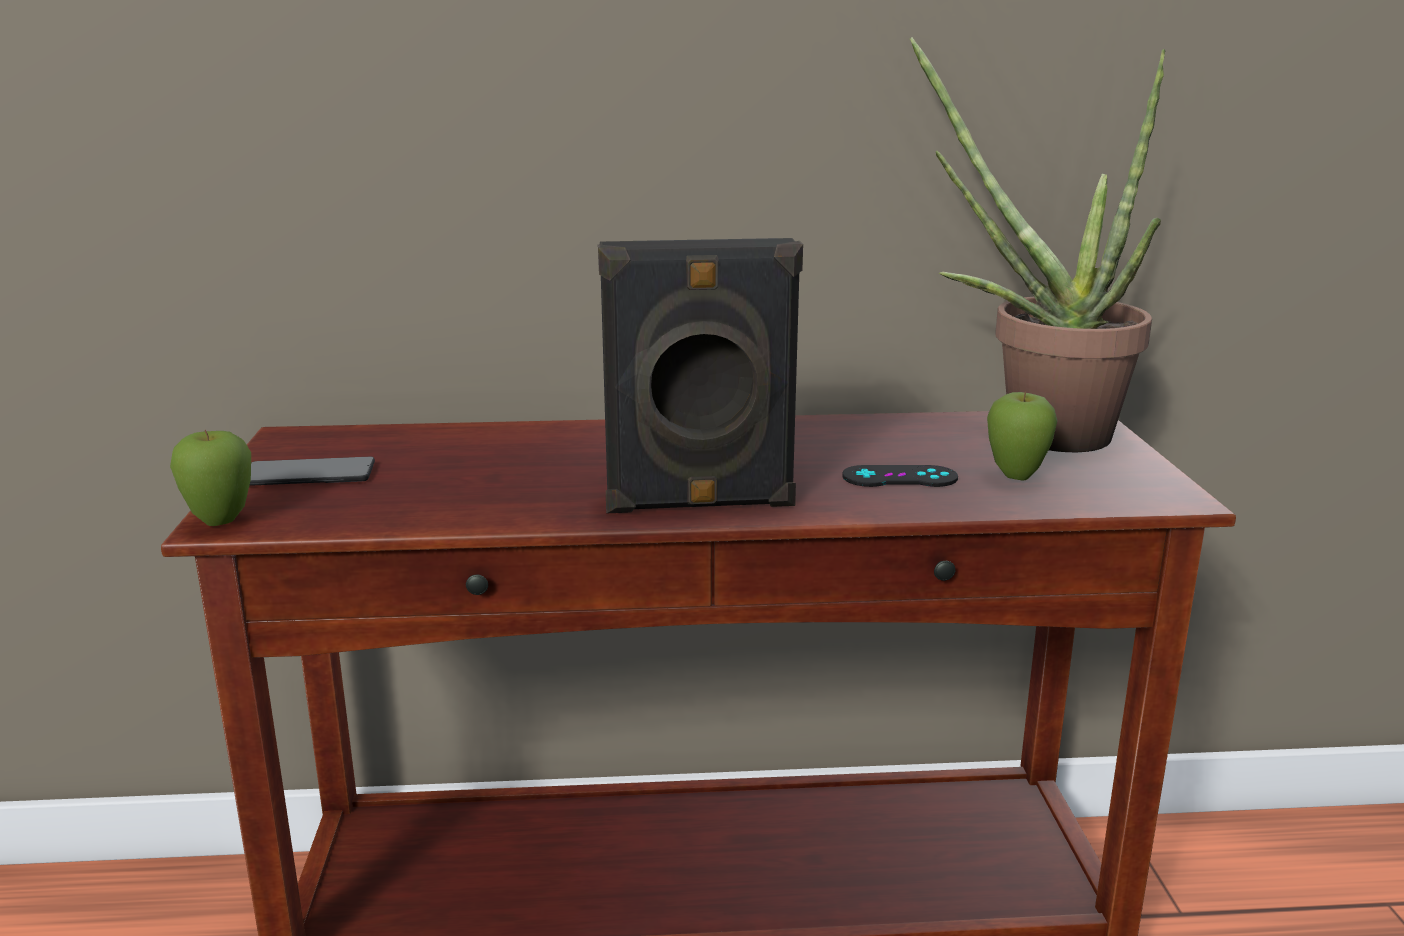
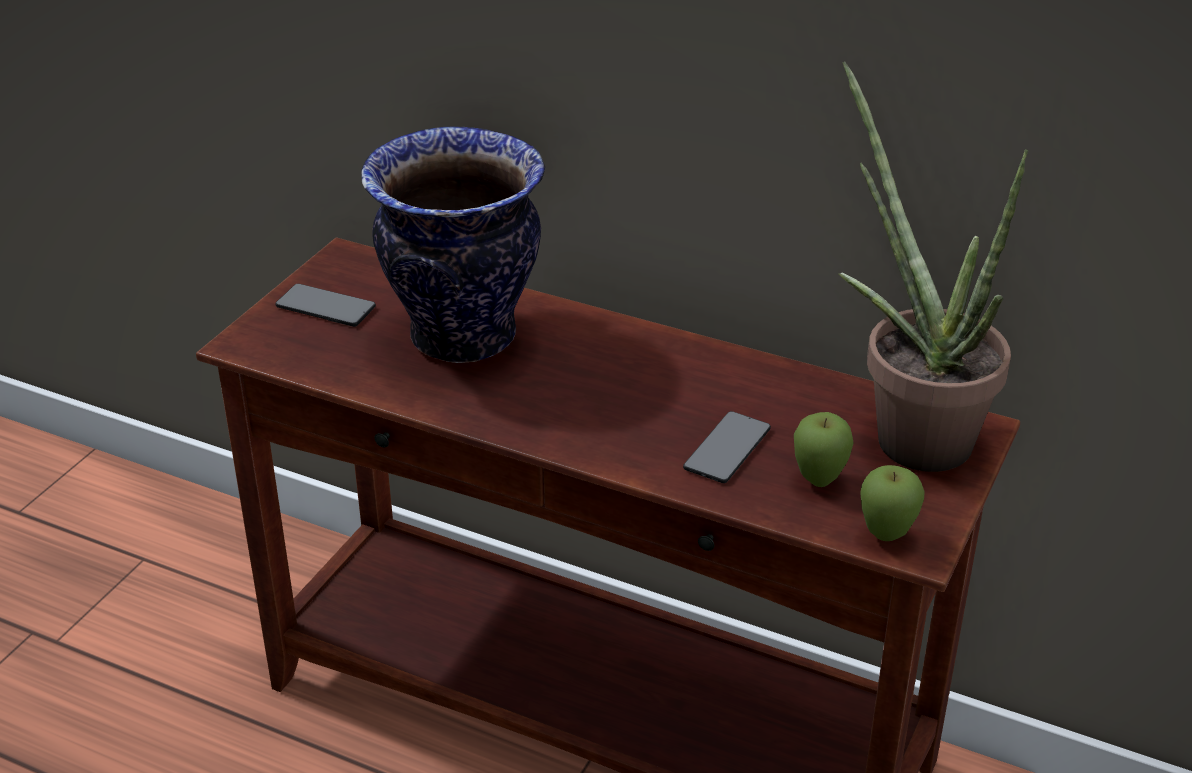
camera: 30 degrees right, 15 degrees up
(221, 523) = (240, 343): apple -> apple (886, 536)
(506, 463) = (461, 336): none -> vase
(700, 504) = (550, 428): black speaker -> none
(899, 477) = (727, 449): black game controller -> phone

